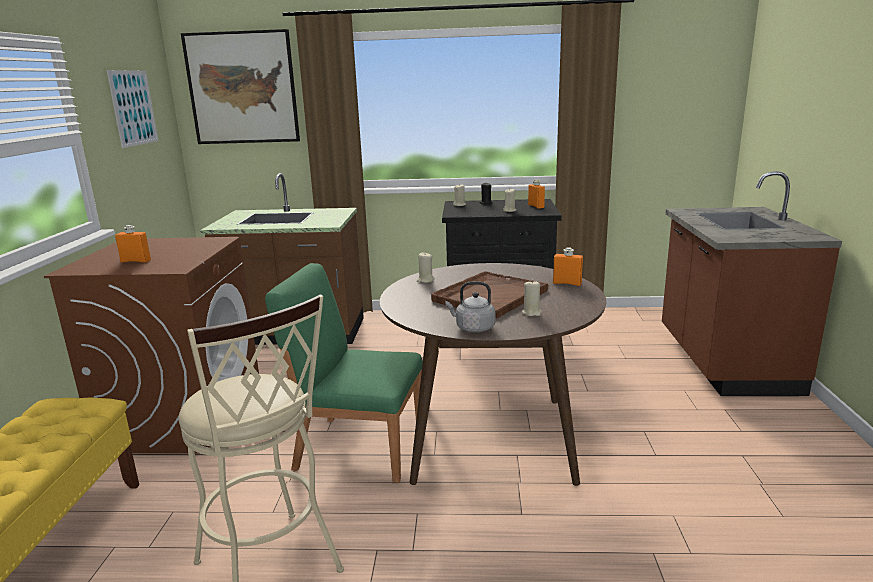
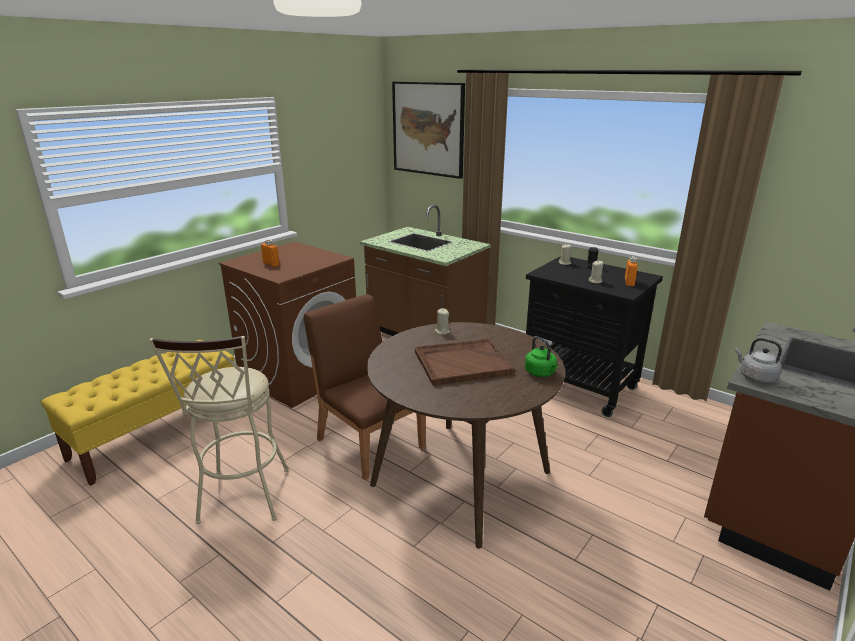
camera: 35 degrees right, 5 degrees up
(133, 108) = (338, 142): picture -> none
(359, 447) = (370, 442): green chair -> brown chair
(473, 328) = (403, 387): grey kettle -> grey kettle (755, 377)
(532, 312) = (465, 390): beige candle -> none
(567, 283) = (541, 373): orange bottle -> green kettle

